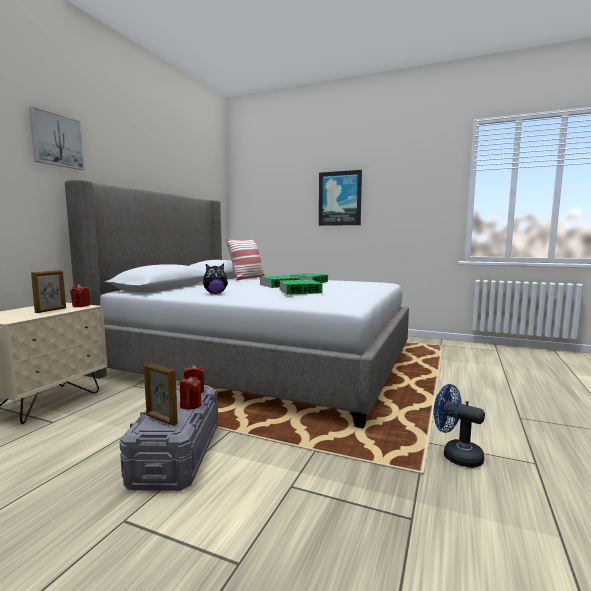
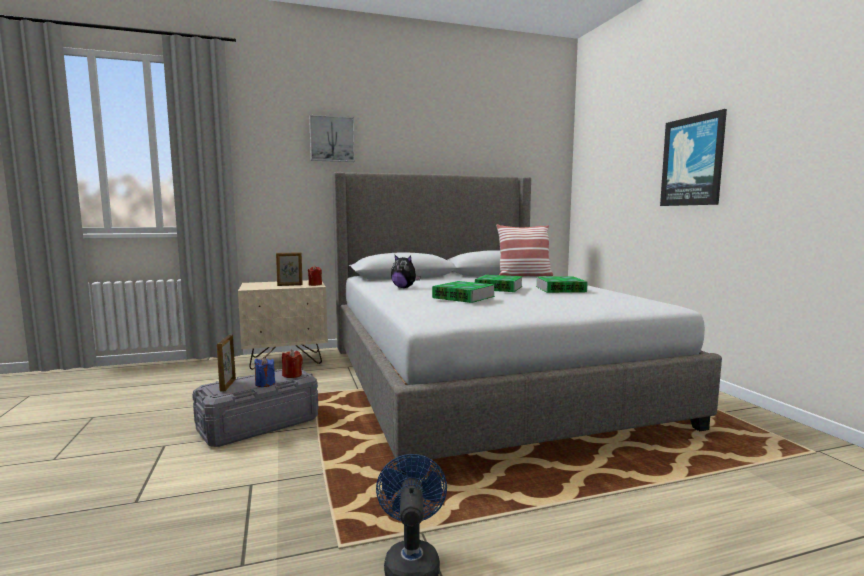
camera: 50 degrees right, 0 degrees up
(191, 405) = (265, 384): red candle -> blue candle

